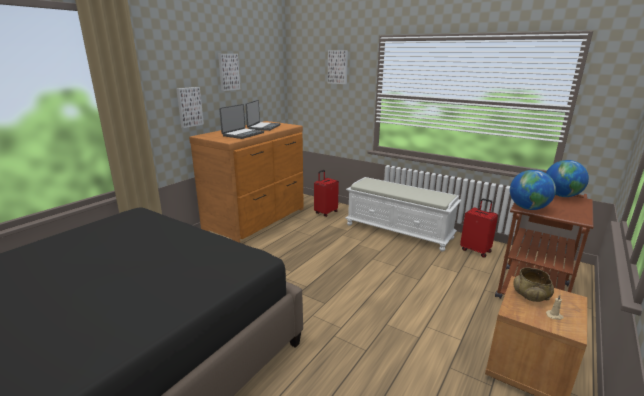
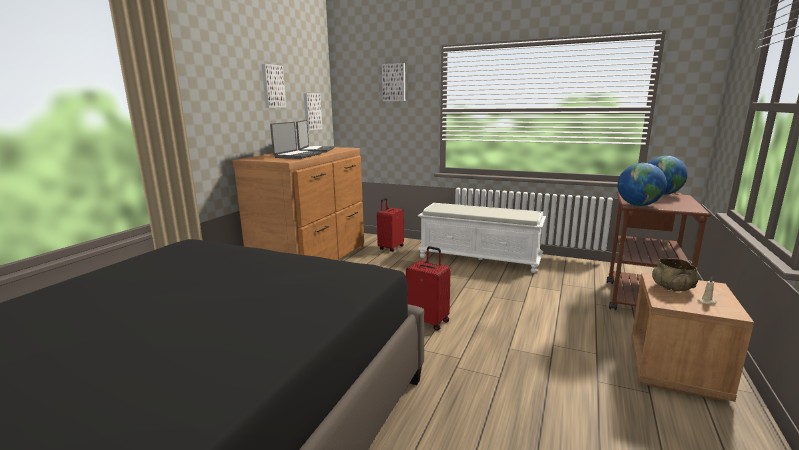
camera: 10 degrees left, 5 degrees down
(189, 107) = (231, 124): picture -> picture (311, 111)
(476, 250) = (568, 269): red suitcase -> red suitcase (429, 321)

